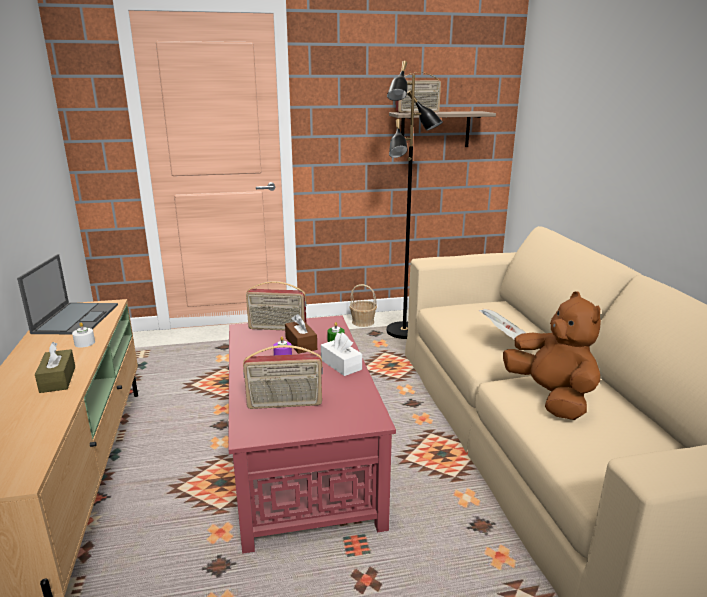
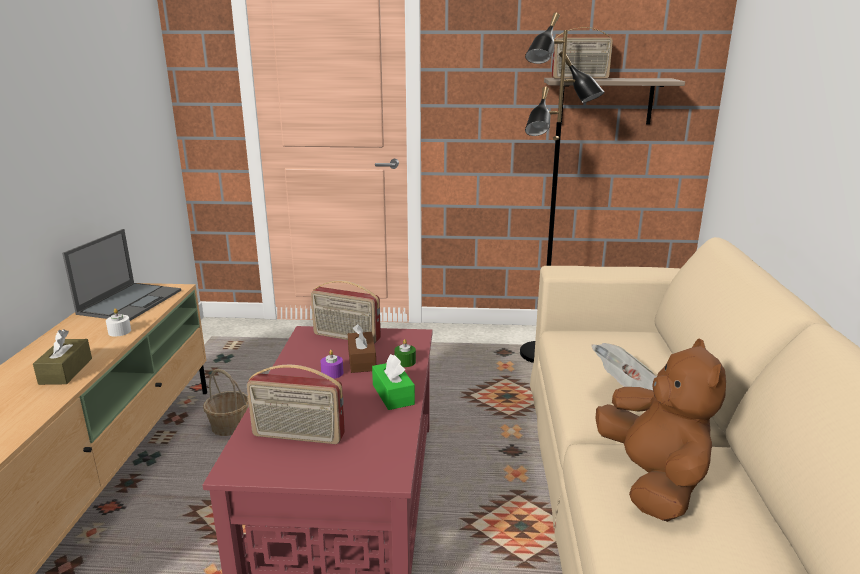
camera: 15 degrees right, 0 degrees up
(341, 365) = (393, 394): white tissue box -> green tissue box
(363, 322) = (496, 336): basket -> basket (229, 427)

